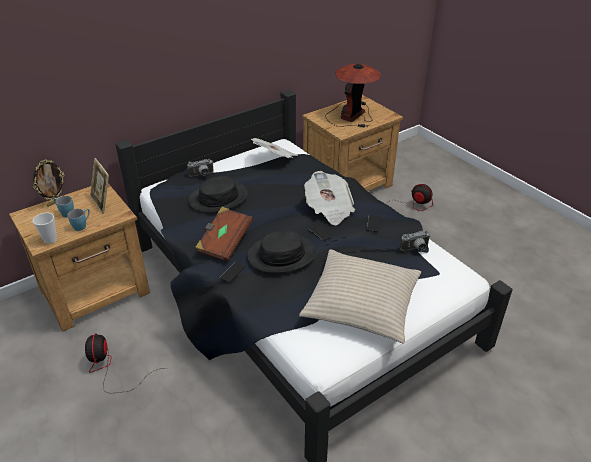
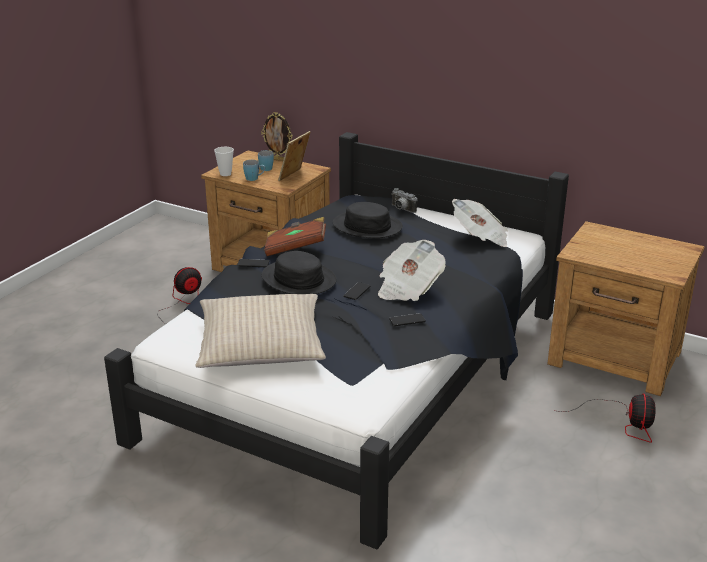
camera: 65 degrees right, 10 degrees down
(351, 115) = (632, 250): table lamp -> none
(415, 249) = (383, 358): camera -> none

